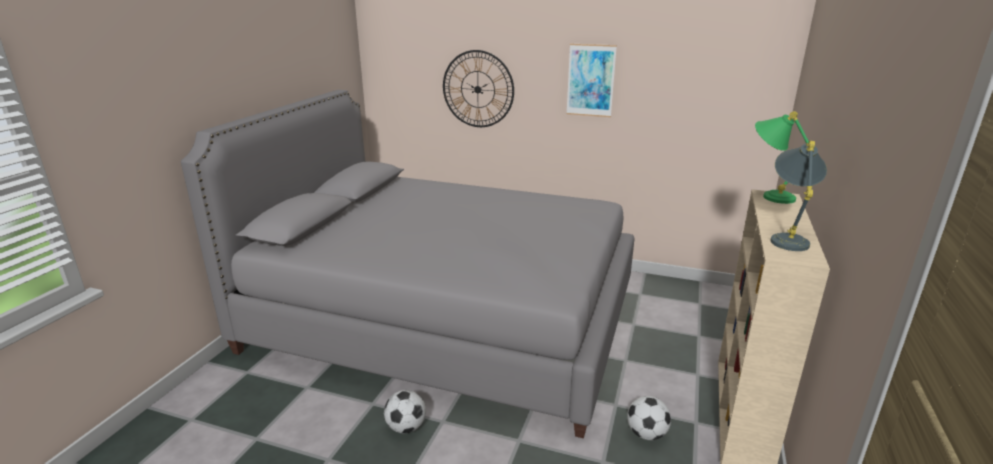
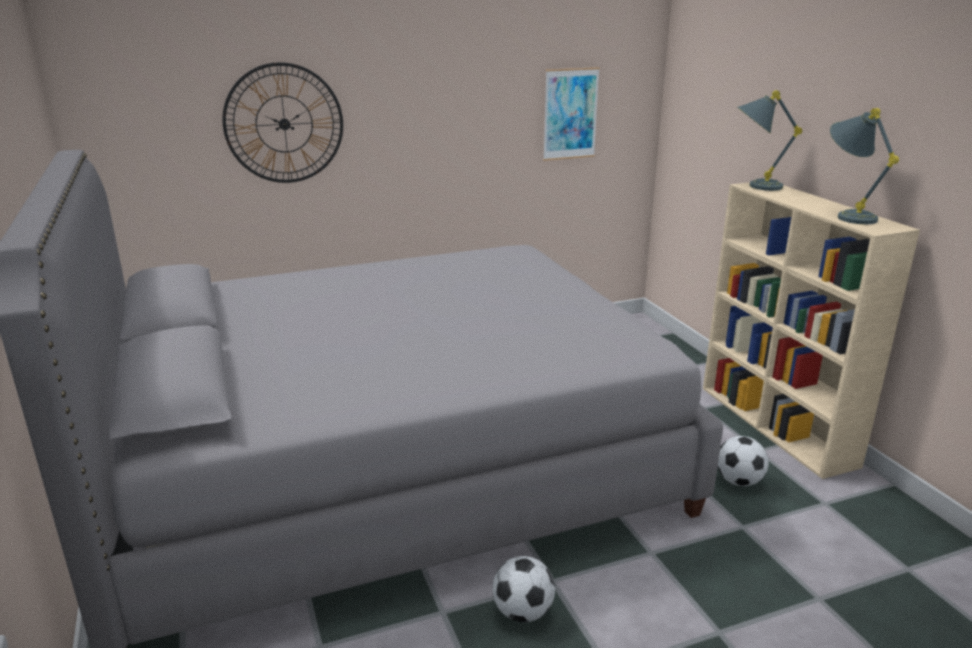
camera: 40 degrees left, 0 degrees up
(590, 80) = (448, 92): picture -> picture (570, 114)
(768, 195) = (753, 186): green table lamp -> grey table lamp

